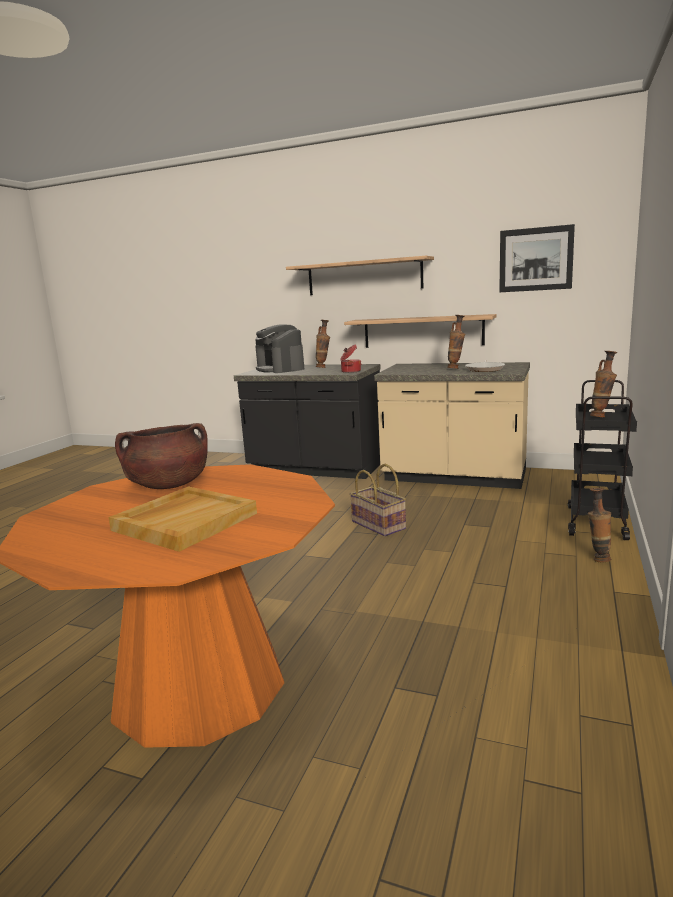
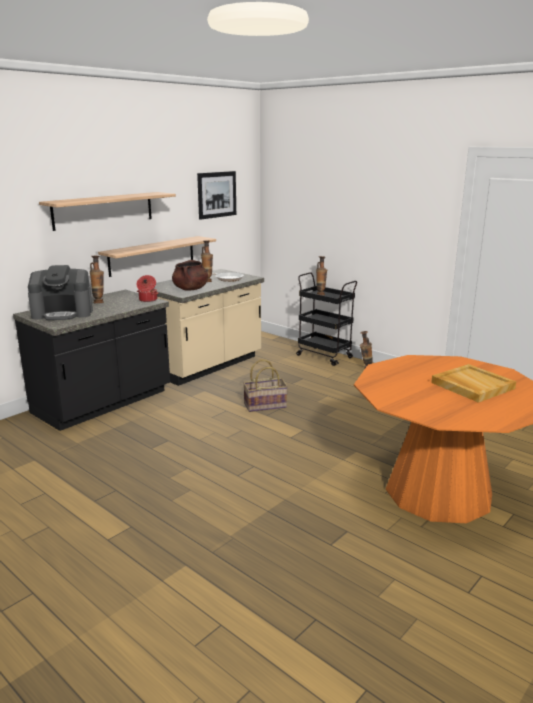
camera: 70 degrees left, 5 degrees up
(168, 485) = (398, 386): brown cooking pot -> brown cooking pot (190, 289)

